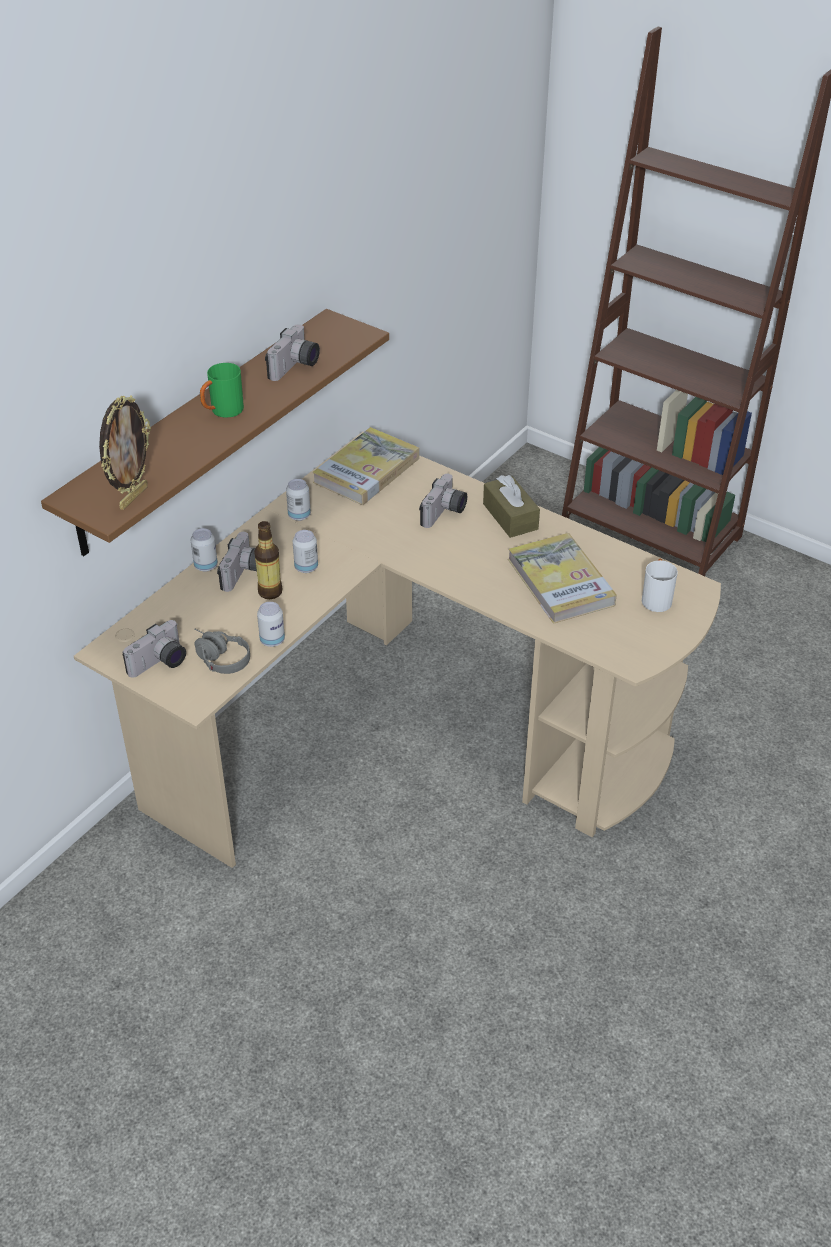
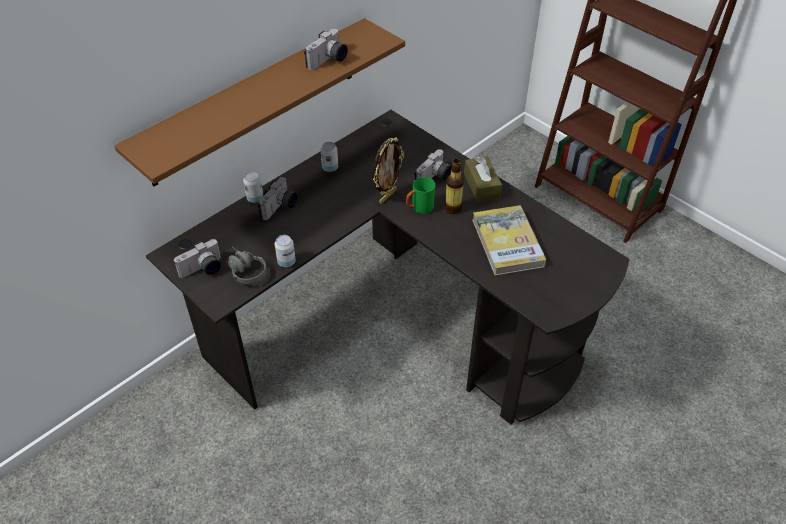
camera: 10 degrees right, 5 degrees up
(132, 497) = (180, 150): picture frame -> picture frame (387, 196)
(222, 412) = (265, 90): green mug -> green mug (419, 208)
(270, 592) = (294, 224): bottle -> bottle (453, 208)
(306, 567) = (325, 208): can -> none
(366, 470) = (386, 139): book -> none
(404, 732) = (394, 325): beige desk -> black desk
(656, 598) = (577, 265): white mug -> none

